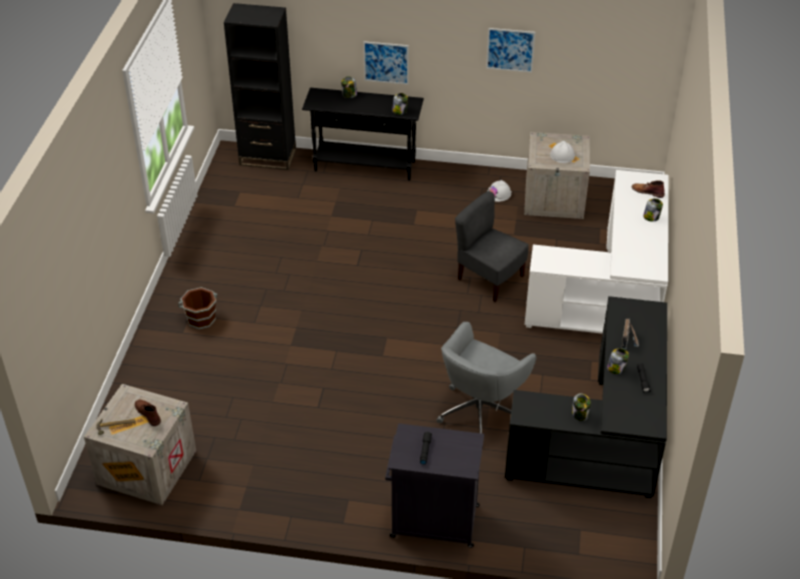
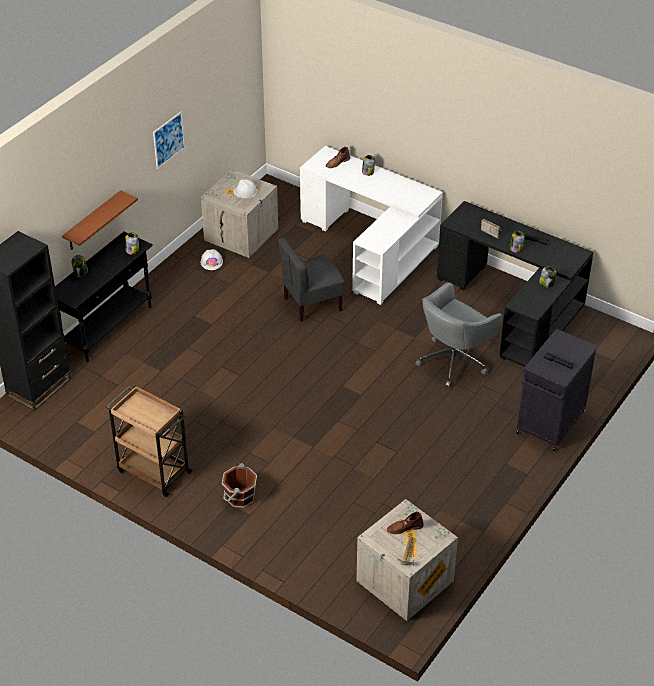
camera: 65 degrees left, 0 degrees up
(205, 255) = (153, 471): none -> brown cart
(386, 62) = (93, 221): picture -> brown shelf
(480, 410) = (454, 360): grey office chair -> grey office chair turned 75 degrees clockwise

